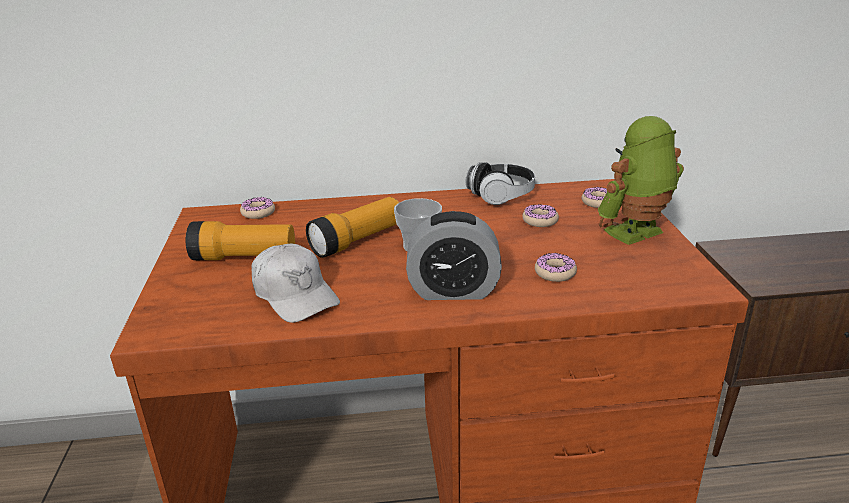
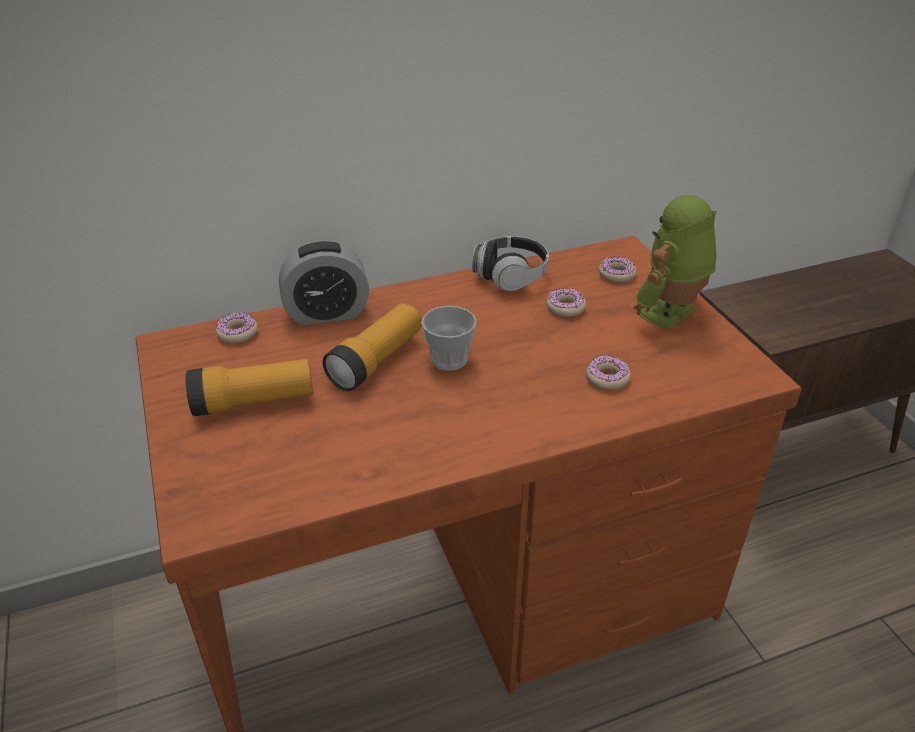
camera: 15 degrees left, 10 degrees up
(295, 295) = (340, 448): white cap -> none
(453, 291) = (512, 417): alarm clock -> alarm clock (327, 313)

